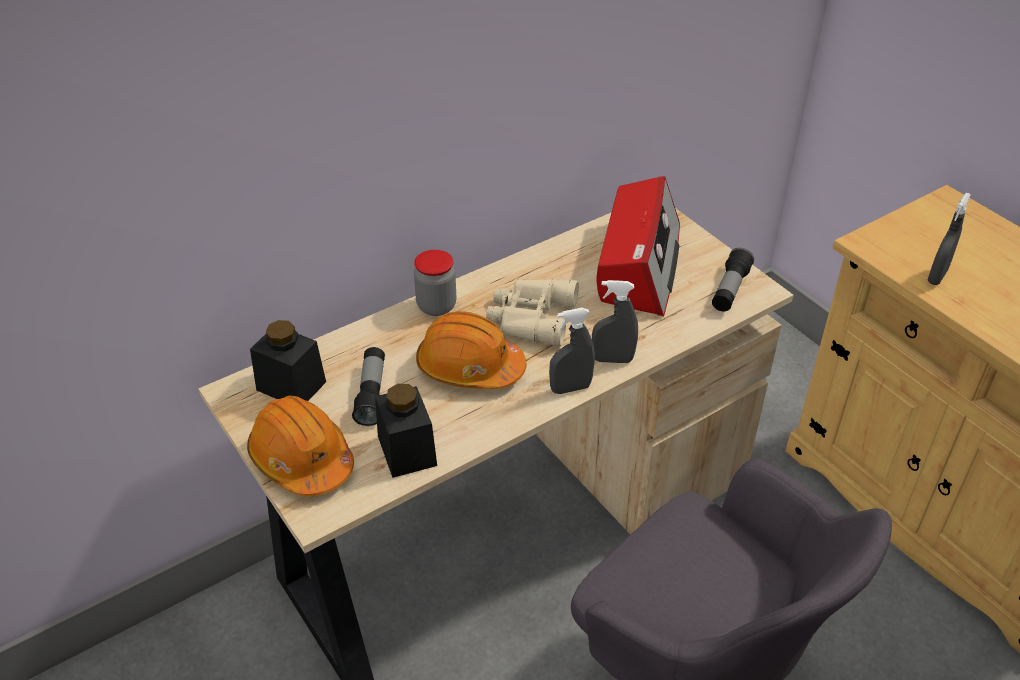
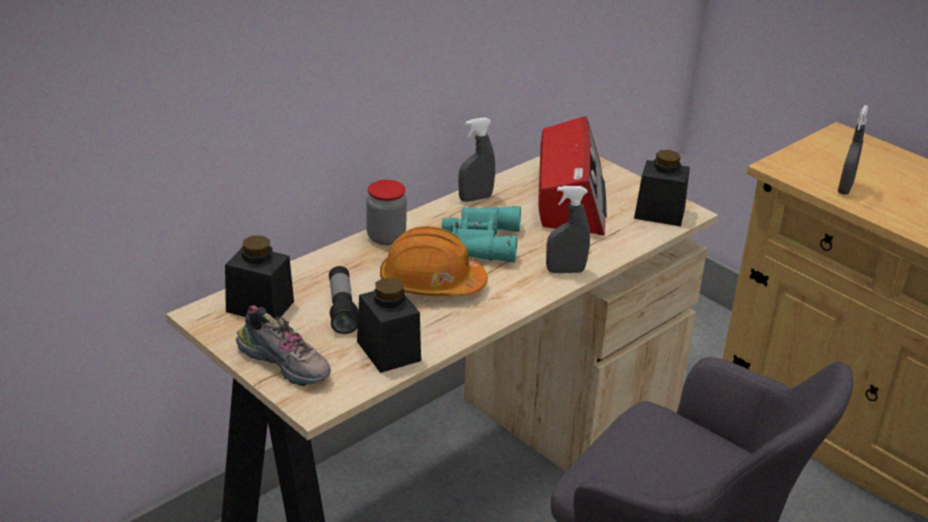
camera: 10 degrees left, 10 degrees down
(301, 459) = (287, 363): orange hard hat -> shoe
(529, 317) = (478, 242): beige binoculars -> turquoise binoculars
(570, 388) = (531, 294): grey spray bottle -> grey spray bottle (475, 198)
(729, 290) = (659, 213): flashlight -> black jar

